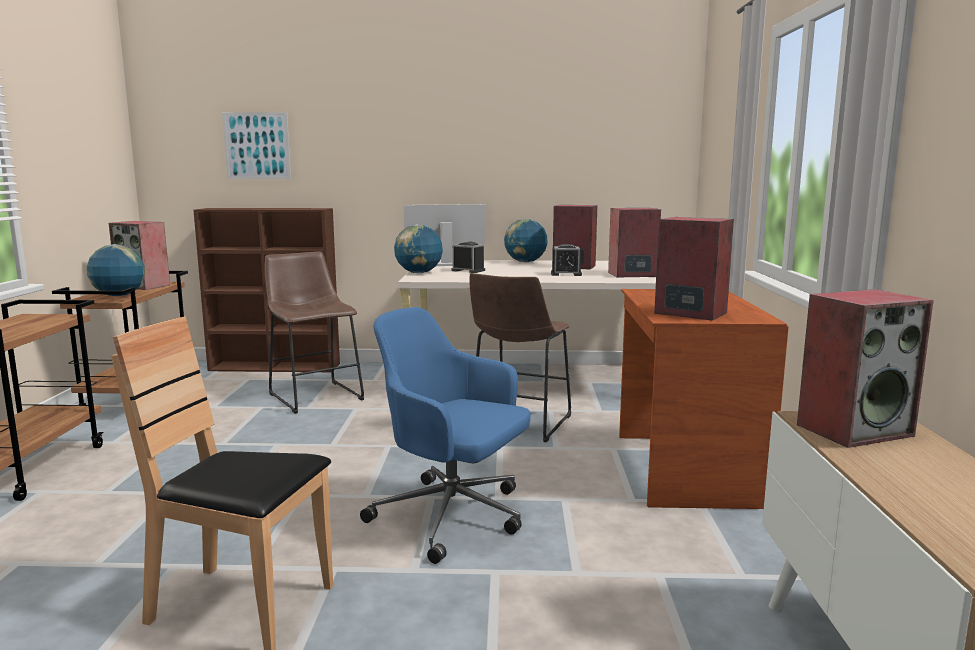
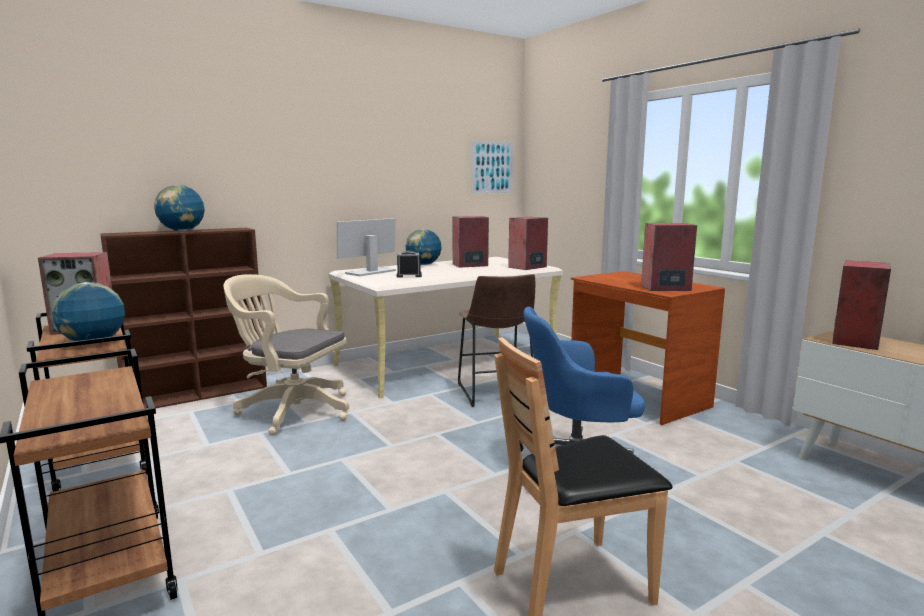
camera: 35 degrees left, 0 degrees up
(257, 146) = (157, 165): picture -> picture (492, 167)
(314, 395) = (291, 410): brown stool -> beige office chair
(418, 273) = (378, 281): globe -> globe (182, 231)
(566, 274) = (486, 271): alarm clock -> none

